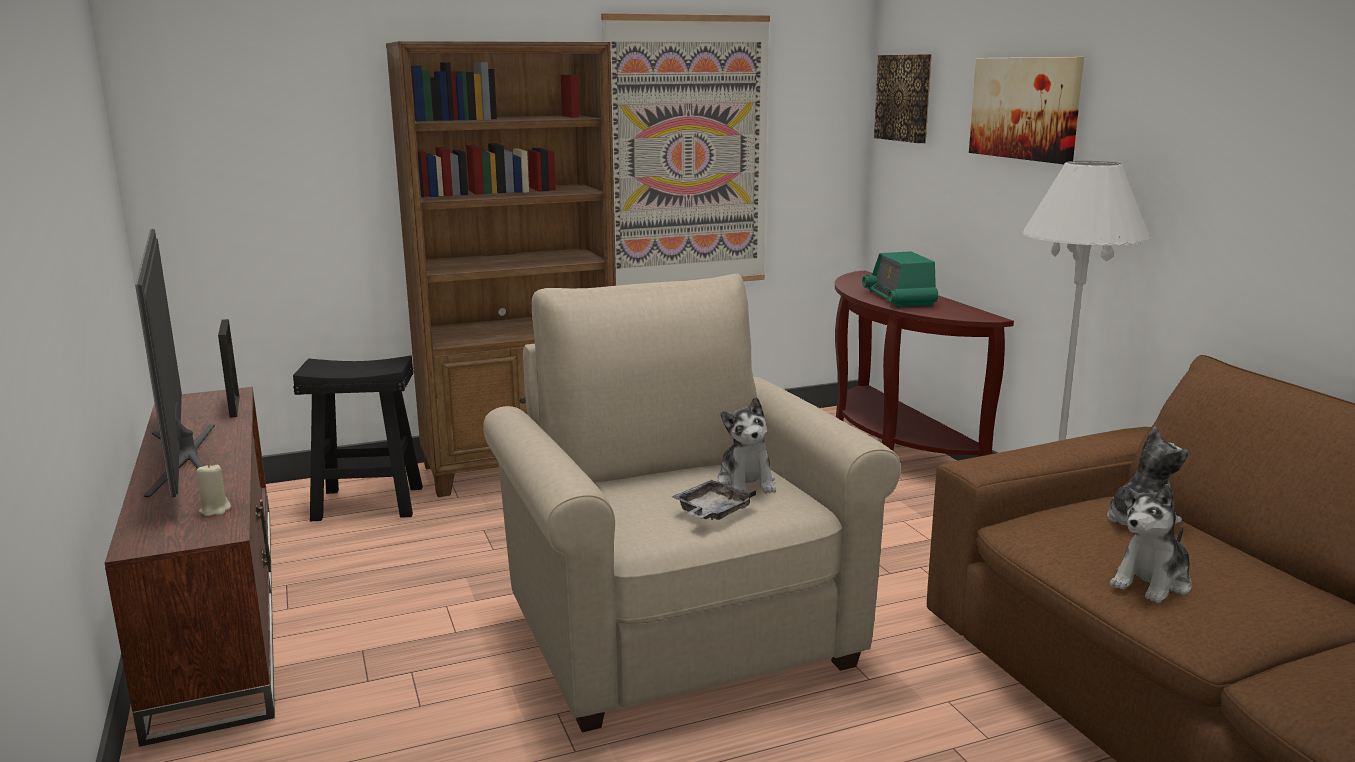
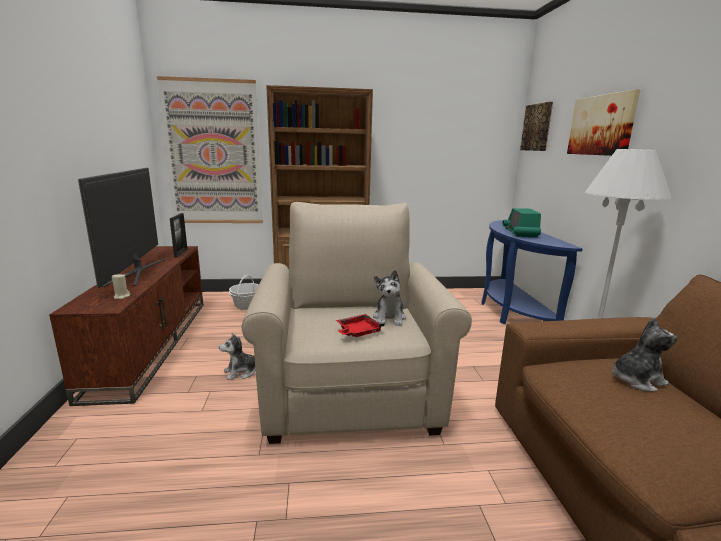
camera: 15 degrees right, 0 degrees up
(369, 503) = (247, 305): black stool -> basket
(687, 155) = (418, 154): picture -> picture (213, 154)
(712, 512) = (358, 332): grey tray -> red tray
(892, 448) = (511, 312): brown console table -> blue console table
(1152, 582) = (633, 427): plush toy -> plush toy (241, 372)

